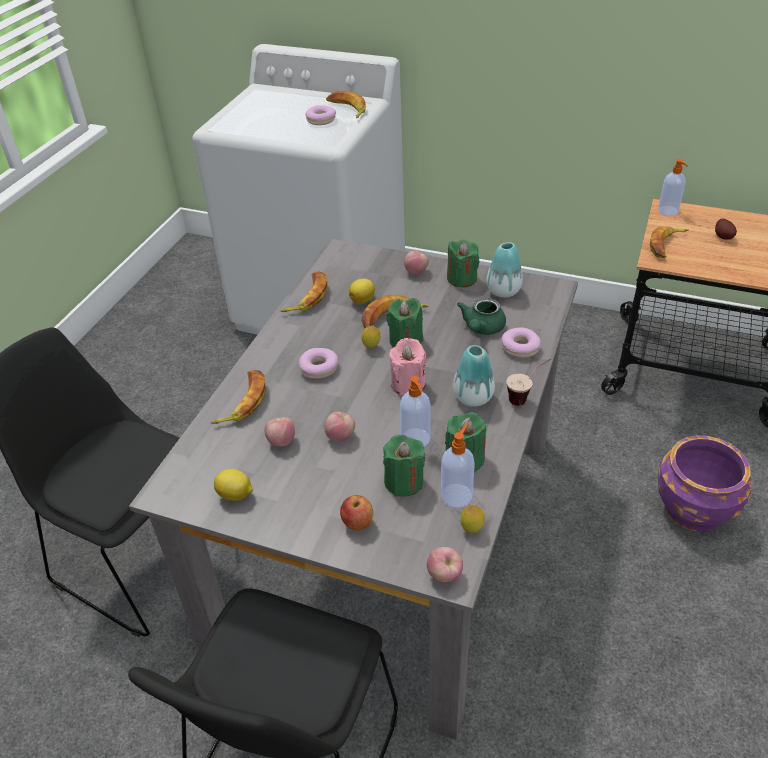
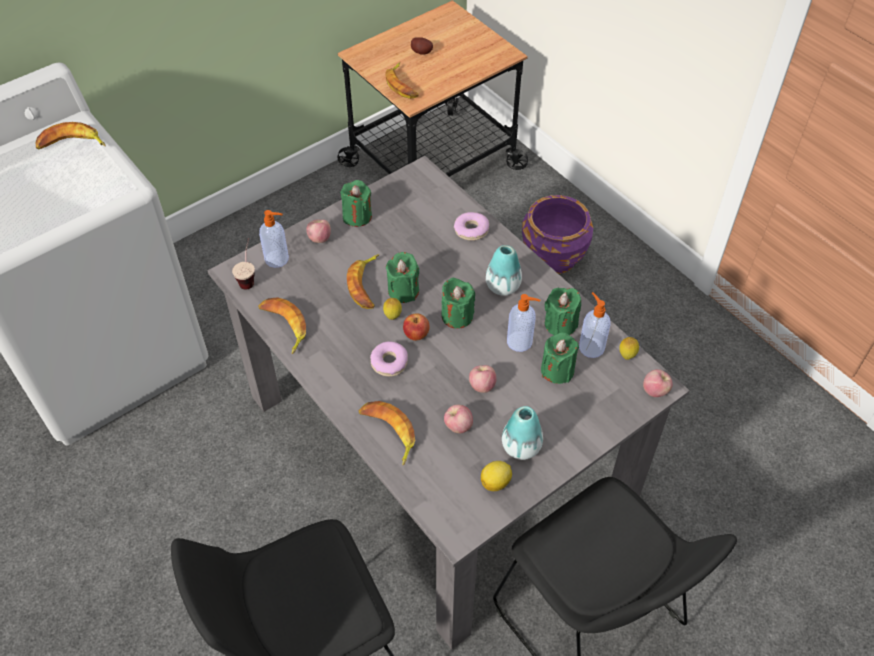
camera: 60 degrees left, 10 degrees up
(321, 120) = (70, 171): donut -> none
(357, 523) = (578, 417): apple -> apple (416, 335)
(363, 300) = (325, 292): lemon -> none
(408, 384) = (457, 316): pink candle -> green candle
(481, 328) = (430, 239): green teapot -> none
(503, 291) = (397, 202): vase -> vase (521, 447)
(526, 397) = (526, 257): cup -> cup (249, 277)
(668, 211) = (362, 56): soap dispenser -> soap dispenser (277, 259)

